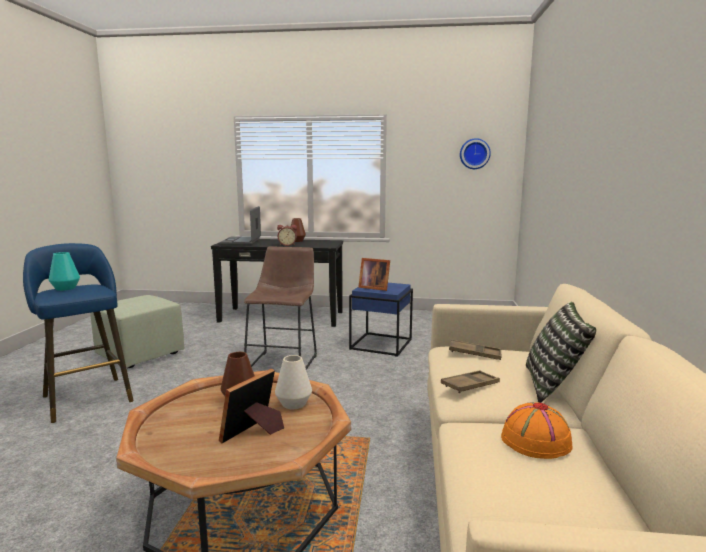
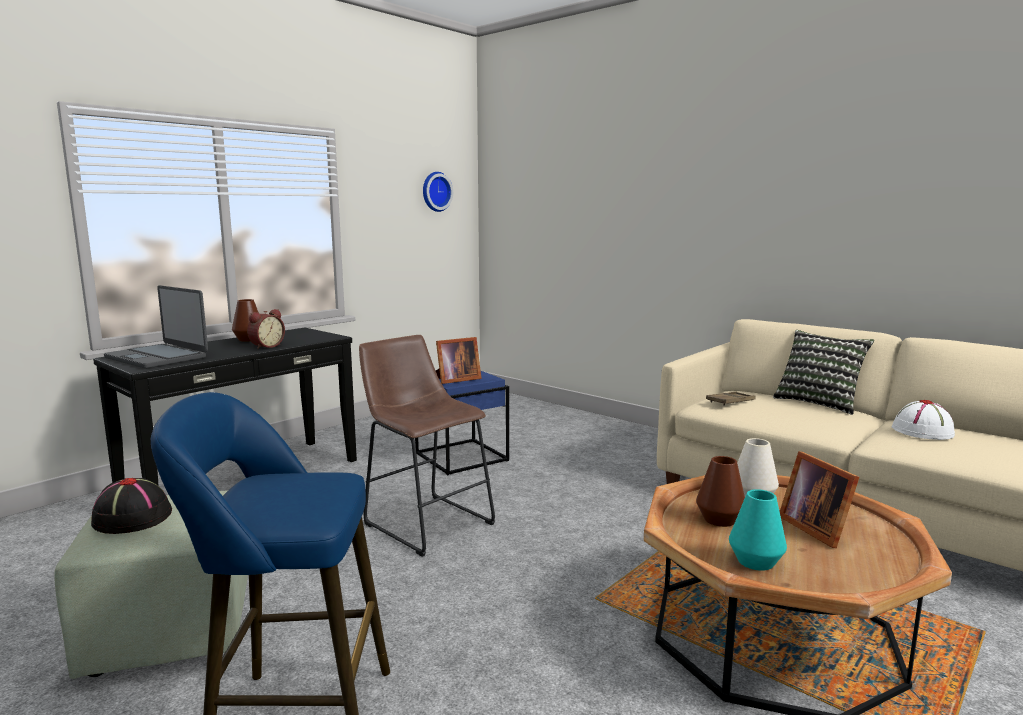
camera: 55 degrees left, 0 degrees up
(65, 288) = (256, 498): turquoise vase -> turquoise vase (755, 561)
(131, 300) = (131, 518): none -> black hat
(470, 385) = (805, 421): brown tray -> none
(535, 441) = (923, 432): orange hat -> white hat

